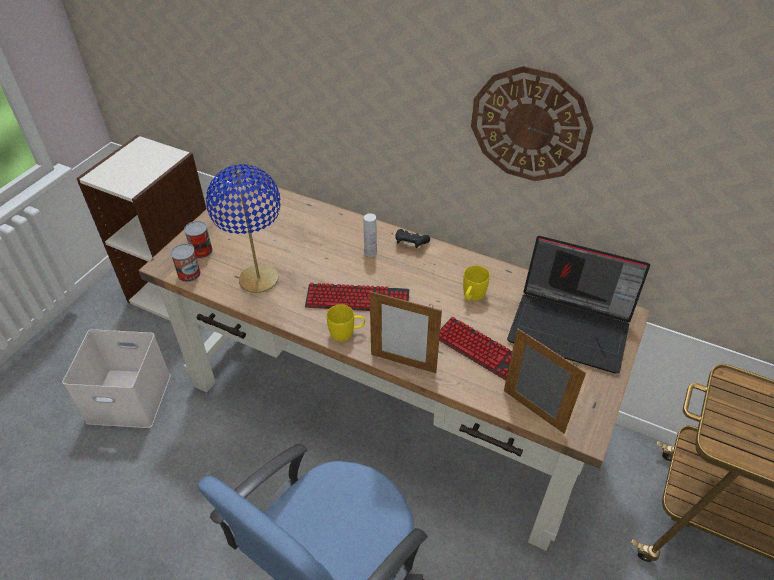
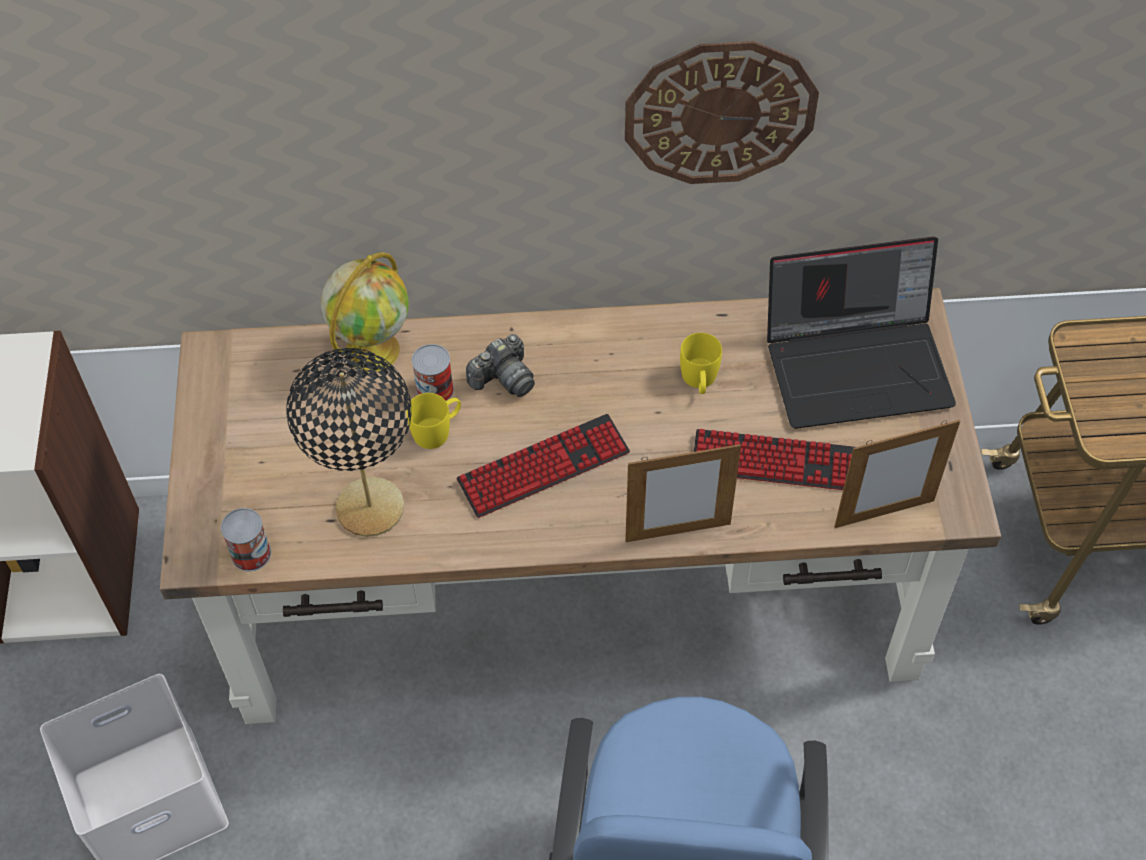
camera: 30 degrees left, 10 degrees up
(201, 251) = (235, 504): can -> can (435, 390)
(259, 279) = (371, 507): blue table lamp -> black table lamp
(319, 215) = (373, 349): none -> globe
(346, 332) = (567, 526): yellow mug -> yellow mug (437, 430)
(370, 252) = (503, 378): white bottle -> camera
(410, 243) = (552, 334): black game controller -> none
(533, 411) = (884, 513): picture frame -> picture frame turned 150 degrees clockwise

